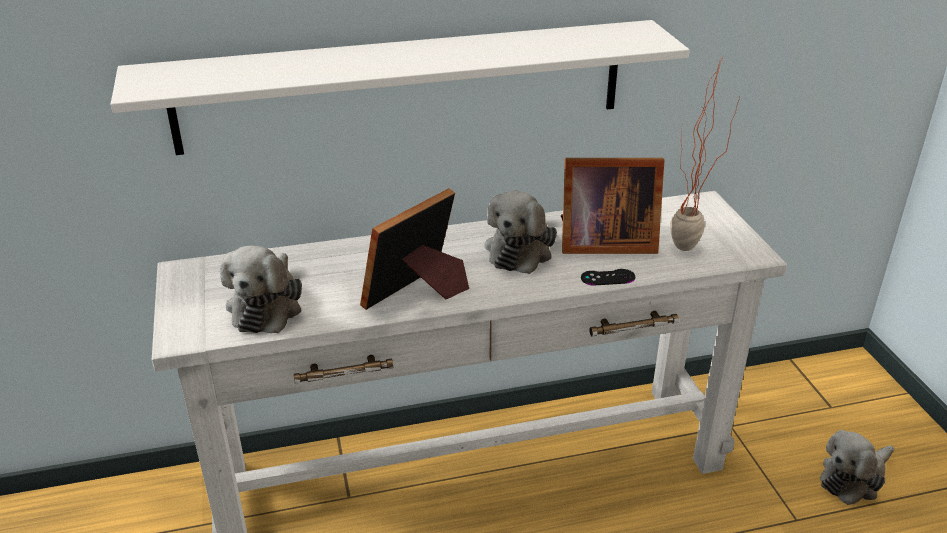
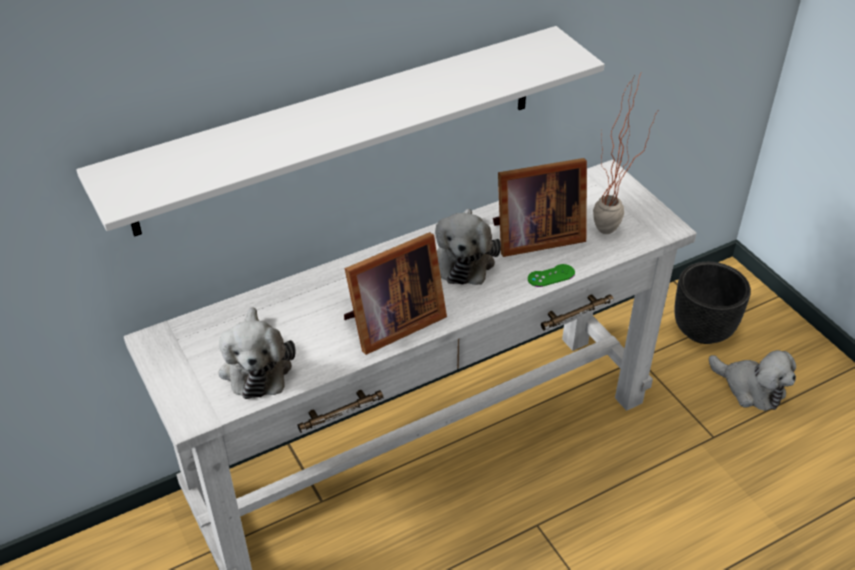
camera: 15 degrees left, 10 degrees up
(419, 292) = (390, 324): picture frame -> picture frame turned 150 degrees counterclockwise
(608, 277) = (551, 276): black game controller -> green game controller
(810, 410) = (702, 329): none -> black planter
(853, 478) = (751, 388): plush toy -> plush toy turned 90 degrees counterclockwise

